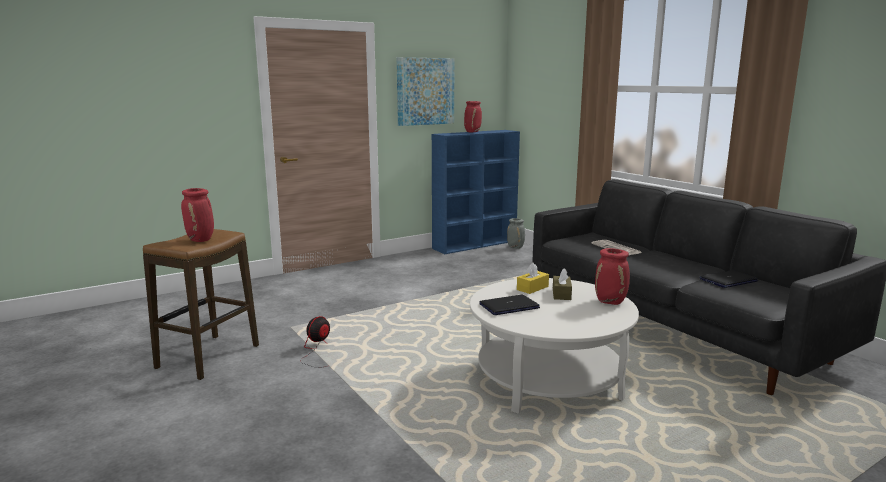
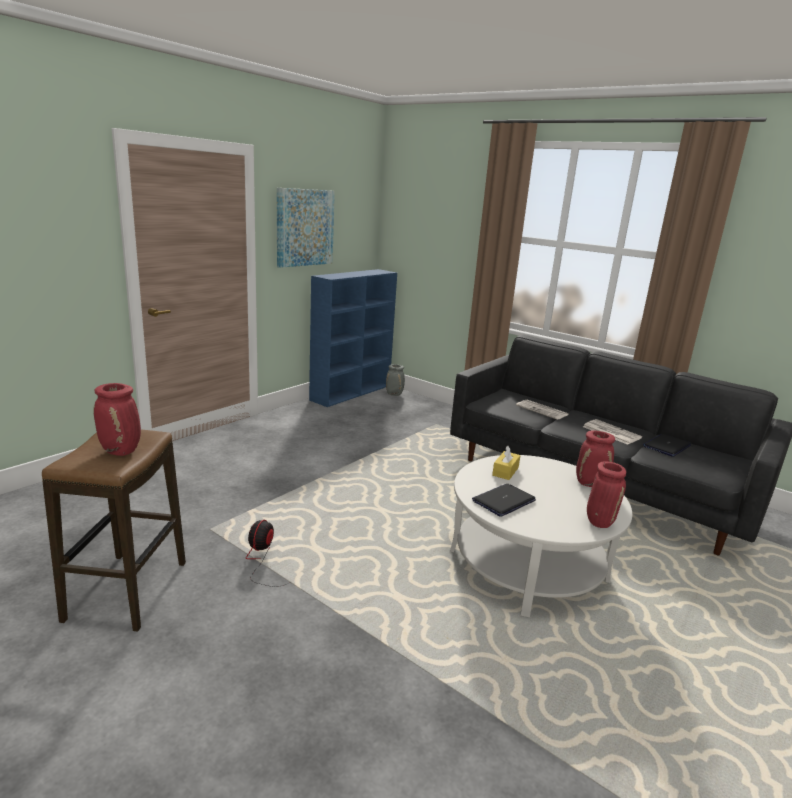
camera: 20 degrees left, 5 degrees up
(472, 132) = (351, 273): red vase -> red vase (599, 521)
(561, 294) = (538, 477): brown tissue box -> none
(674, 267) = (610, 432): none -> newspaper

